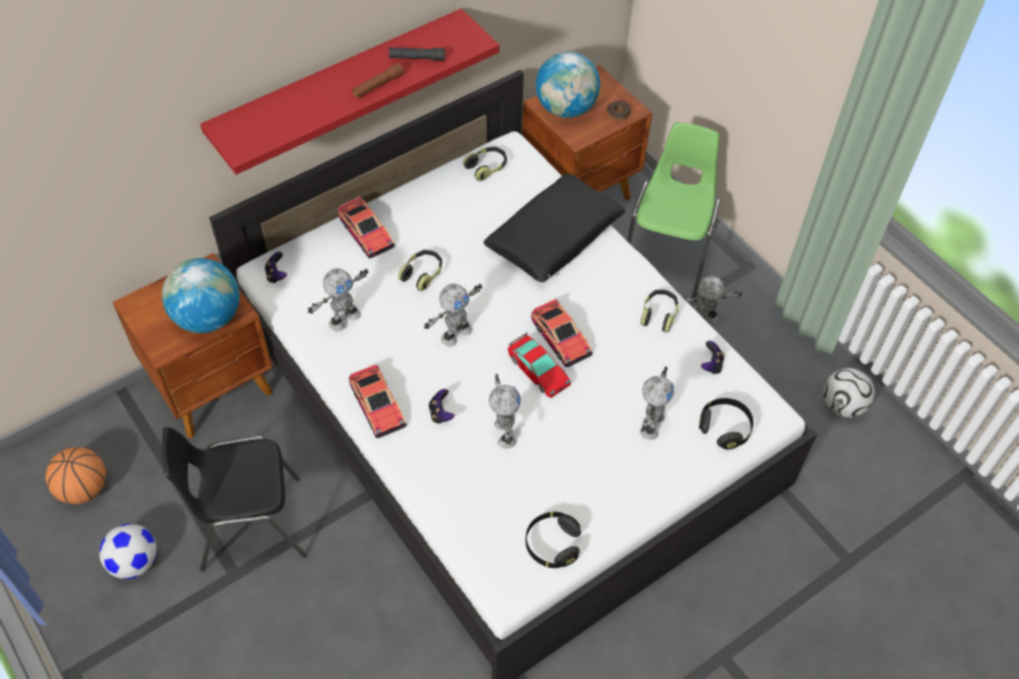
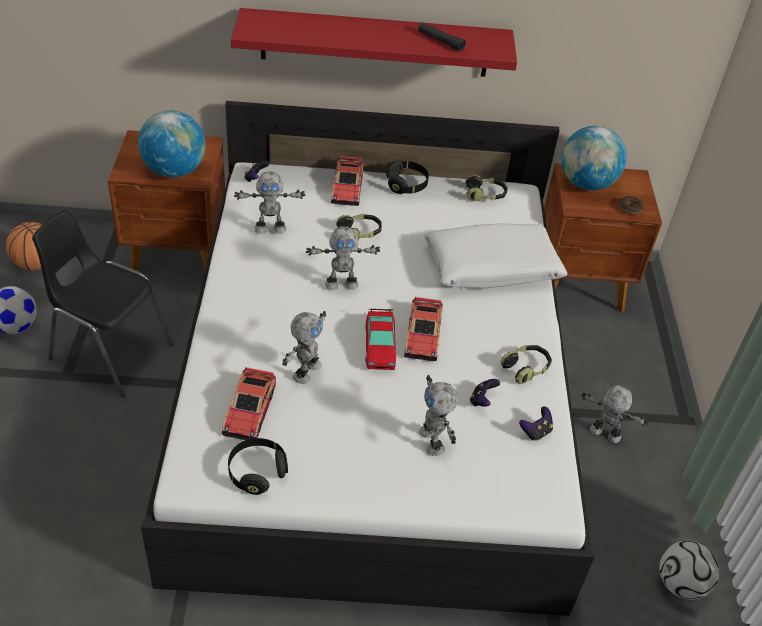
camera: 35 degrees right, 10 degrees down
(378, 85) = (390, 43): brown flashlight -> none
(378, 406) = (233, 296): toy car -> toy car (249, 411)
(441, 413) = (273, 328): game controller -> game controller (482, 400)
(554, 237) = (492, 267): black pillow -> white pillow
(650, 424) = (433, 441): toy robot -> toy robot turned 105 degrees clockwise
(667, 255) = (617, 369): green chair -> none
(725, 428) = (497, 486): black headphones -> black headphones (406, 185)

